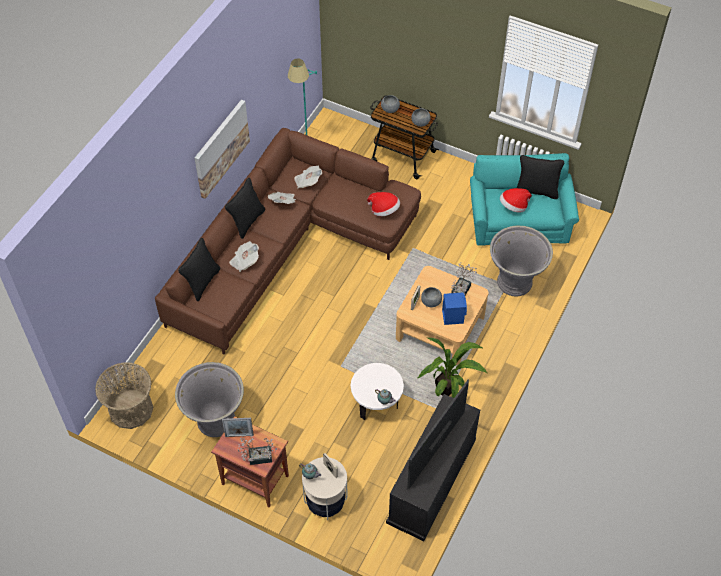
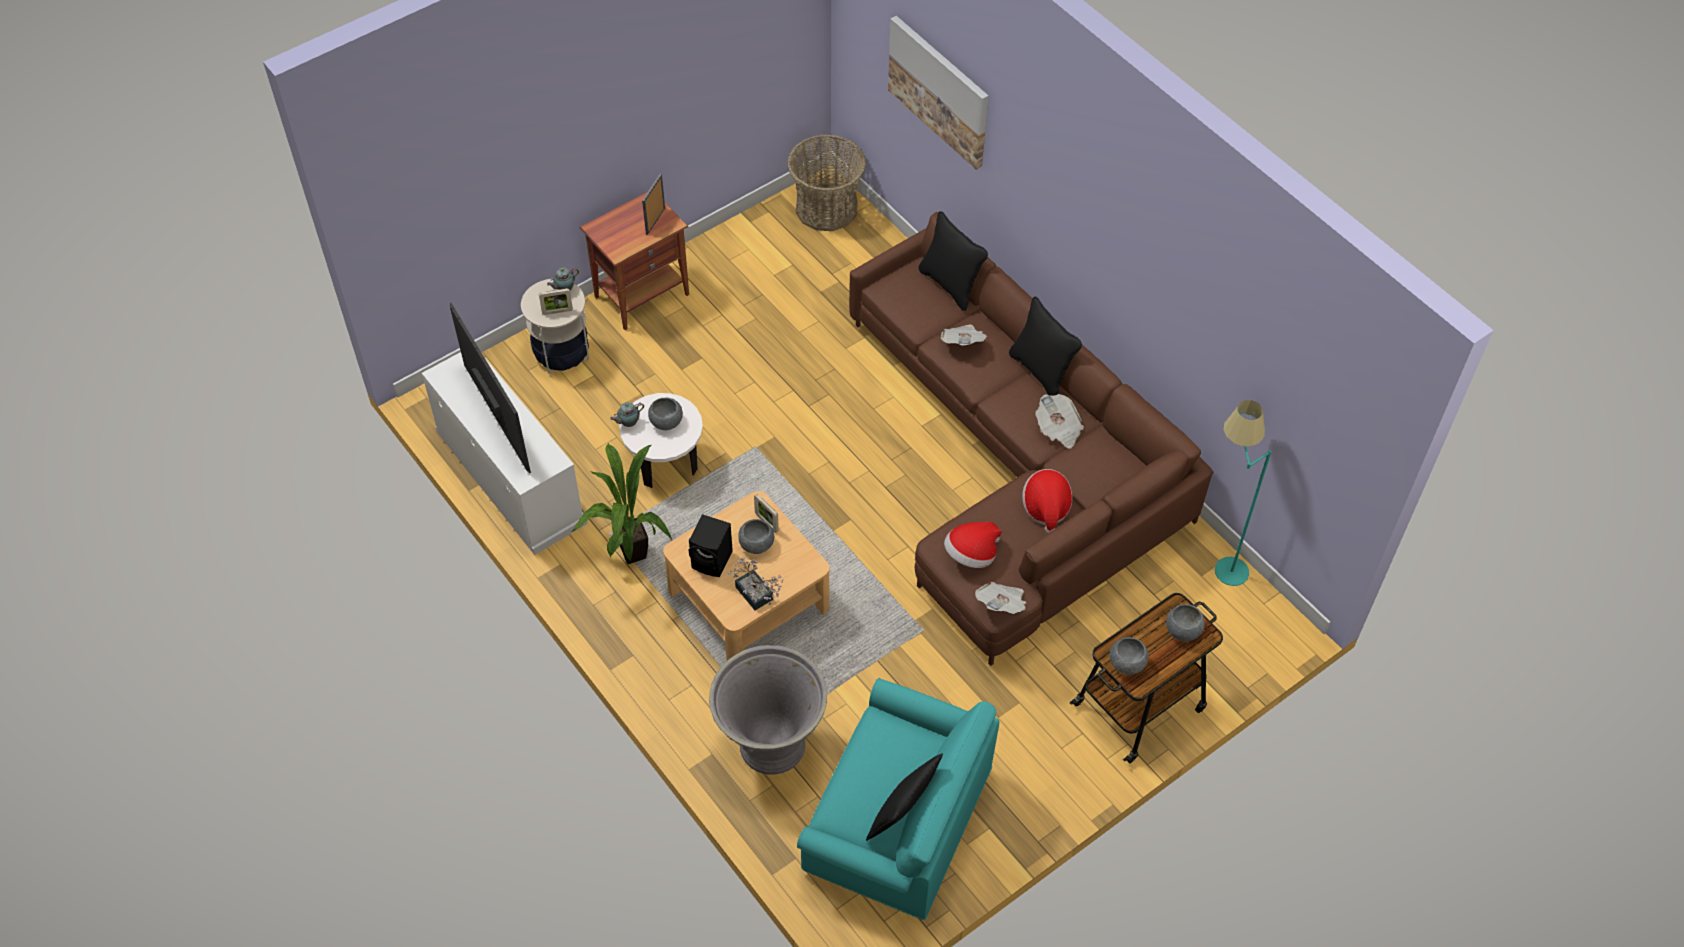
camera: 115 degrees right, 0 degrees up
(215, 421) = (754, 283): grey planter -> none
(221, 148) = (1110, 271): picture -> picture (939, 91)
(257, 457) = (612, 228): potted plant -> none
(307, 182) = (1086, 474): newspaper -> newspaper (1002, 605)
(373, 383) = (666, 422): none -> grey bowl
(431, 481) = (510, 476): black tv stand -> white tv stand
(453, 316) = (713, 560): blue speaker -> black speaker
(513, 206) = (883, 756): hat -> hat (1046, 507)

